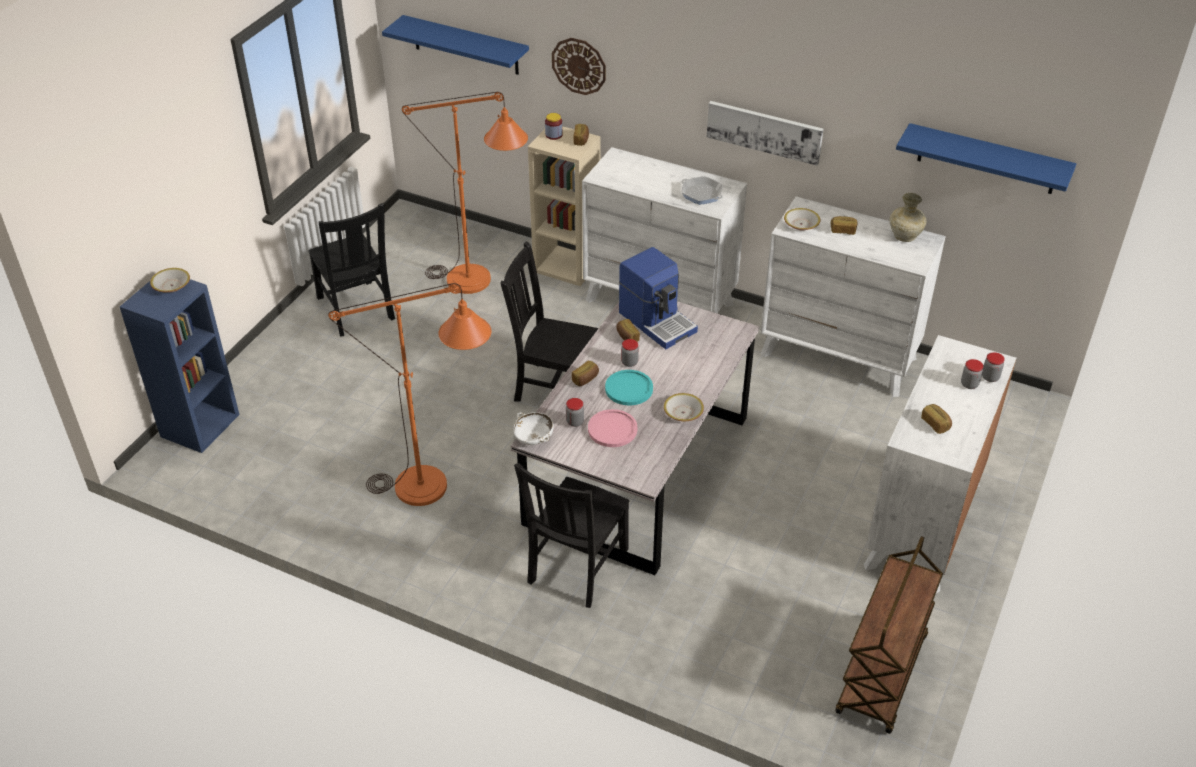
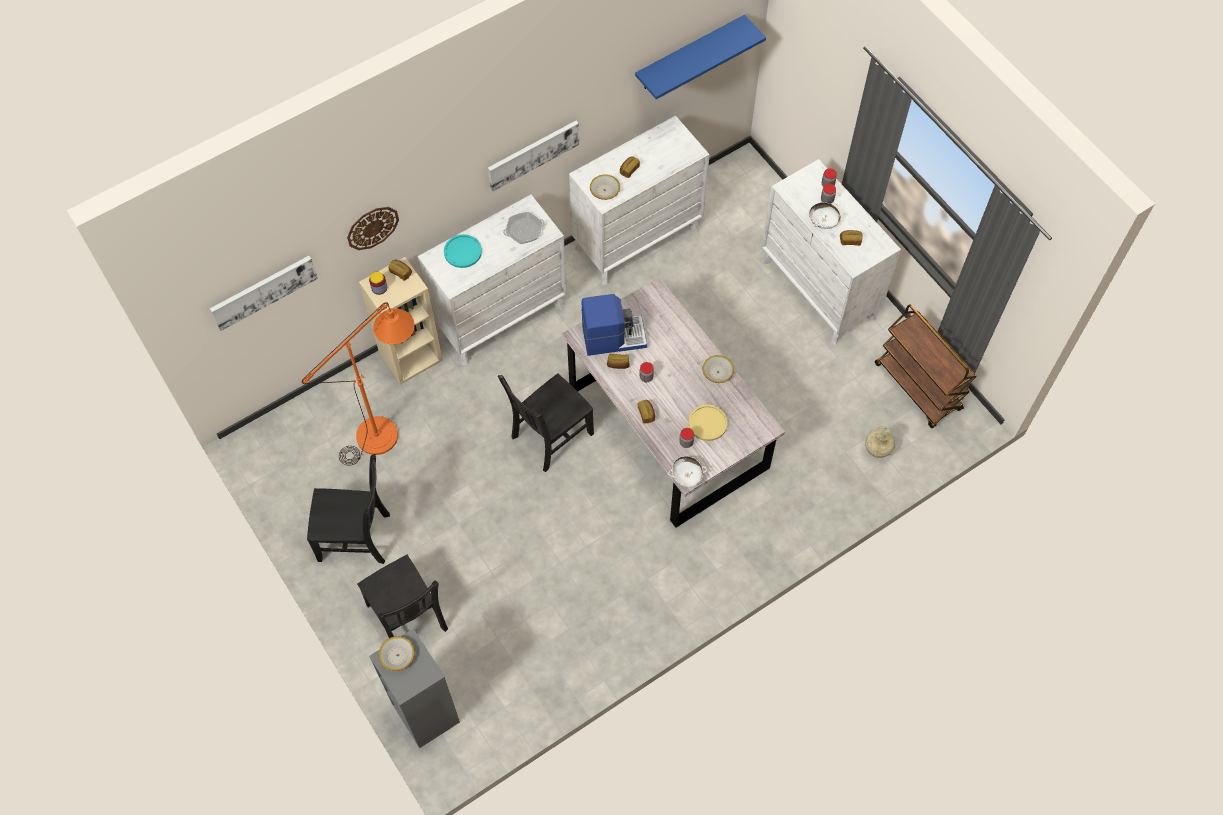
camera: 60 degrees left, 20 degrees up
(200, 425) = (424, 712): blue bookcase -> grey bookcase
(436, 488) = (605, 567): orange floor lamp -> none
(465, 45) = (263, 291): blue shelf -> picture
(576, 568) = (735, 512): black chair -> black chair (408, 619)
(612, 429) = (707, 423): pink plate -> yellow plate
(629, 388) = (673, 392): turquoise plate -> turquoise plate (462, 252)
(904, 236) = (660, 139): beige vase -> beige vase (876, 450)
(937, 392) = (823, 221): none -> white bowl

